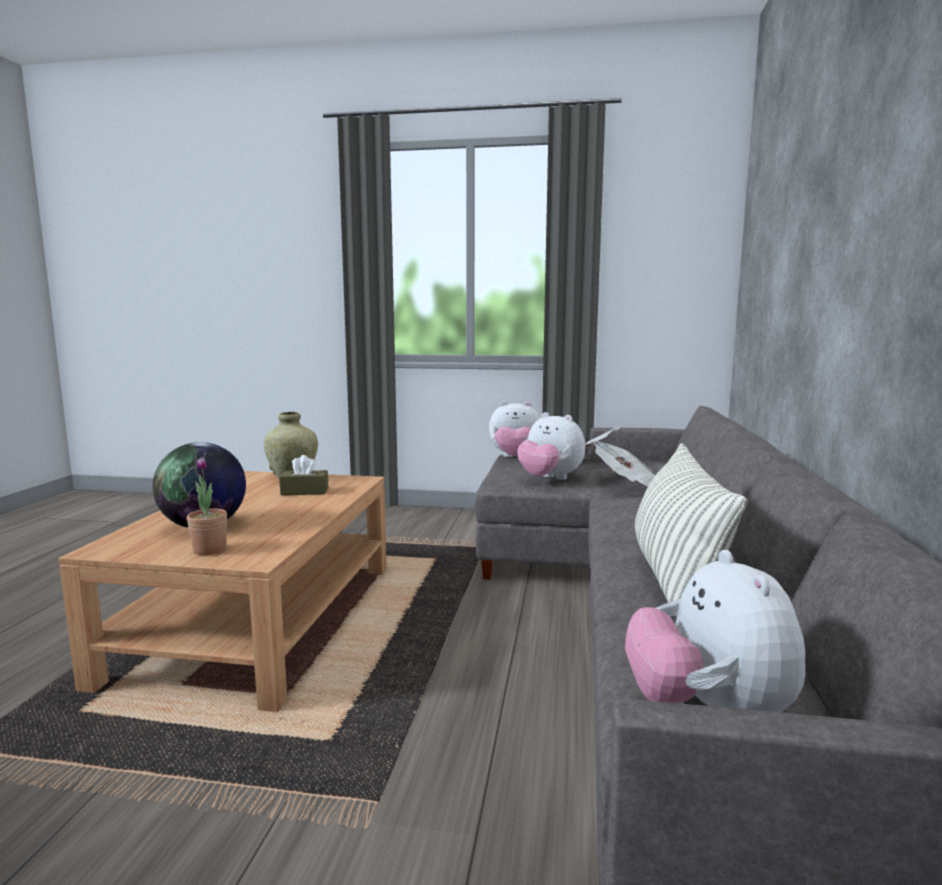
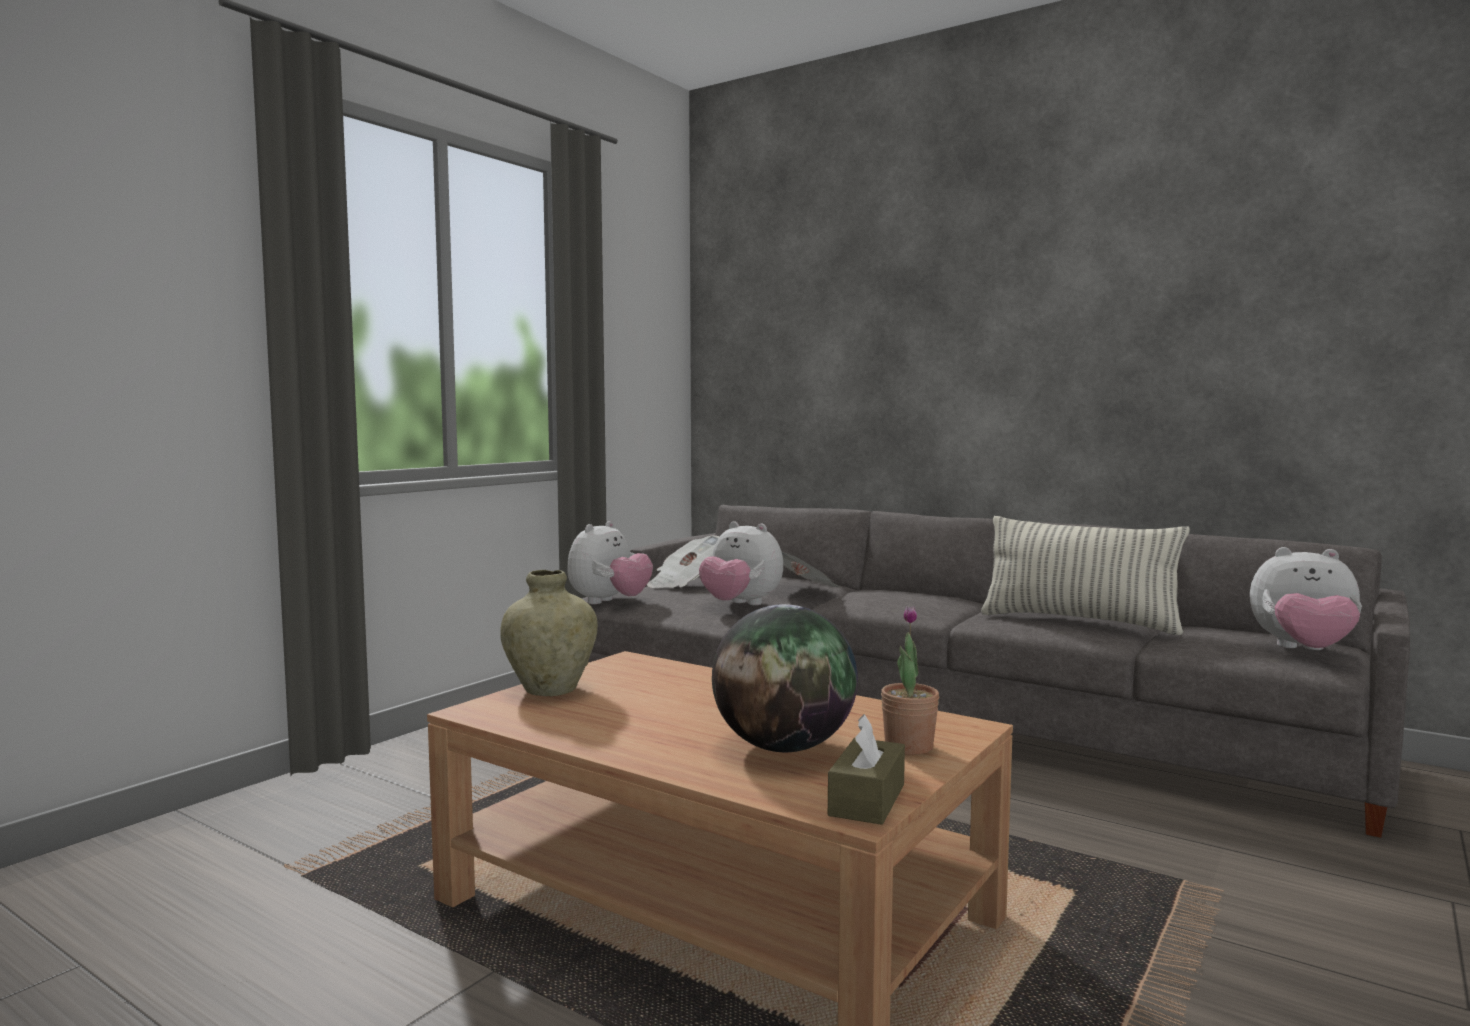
camera: 65 degrees left, 5 degrees down
(304, 491) = (653, 689): brown tissue box -> brown tissue box (867, 800)
(549, 479) = (740, 605): plush toy -> plush toy turned 60 degrees clockwise

